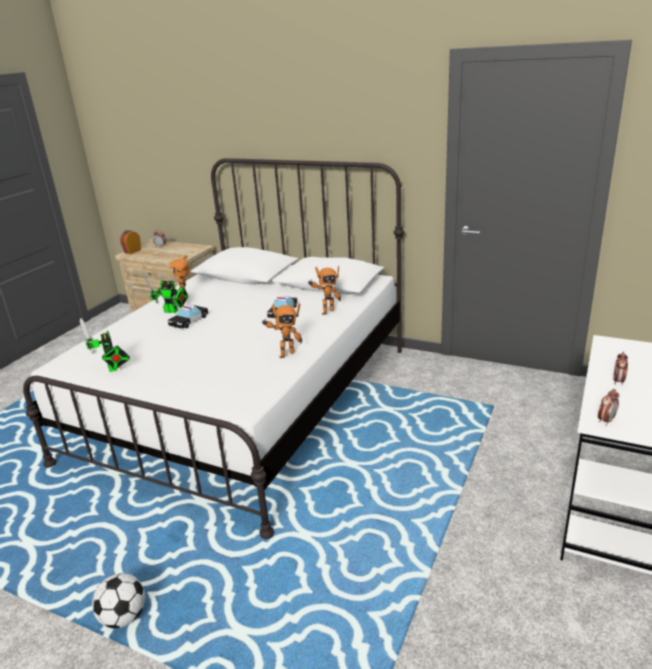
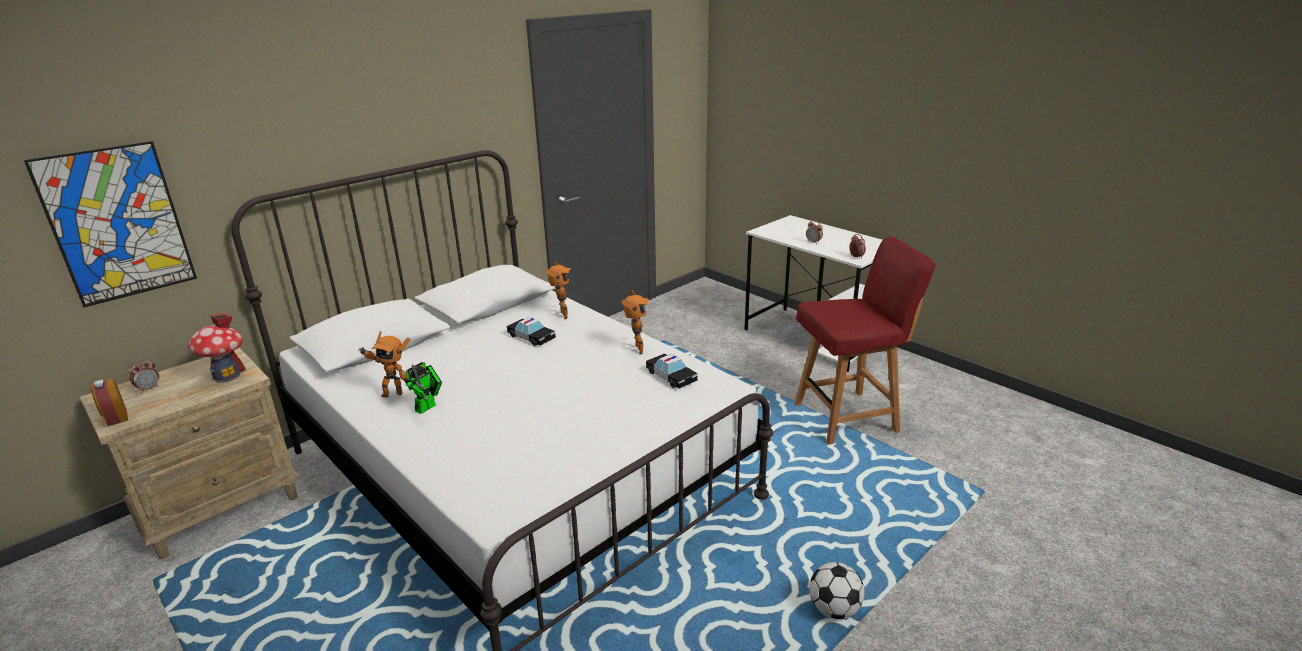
camera: 70 degrees left, 0 degrees up
(113, 369) = (559, 463): toy robot -> none
(172, 156) = (117, 224): none -> picture
(178, 255) = (226, 376): none -> toy house
(189, 321) = (478, 397): toy car -> toy car (671, 376)
(448, 577) = (848, 417): none -> red chair

